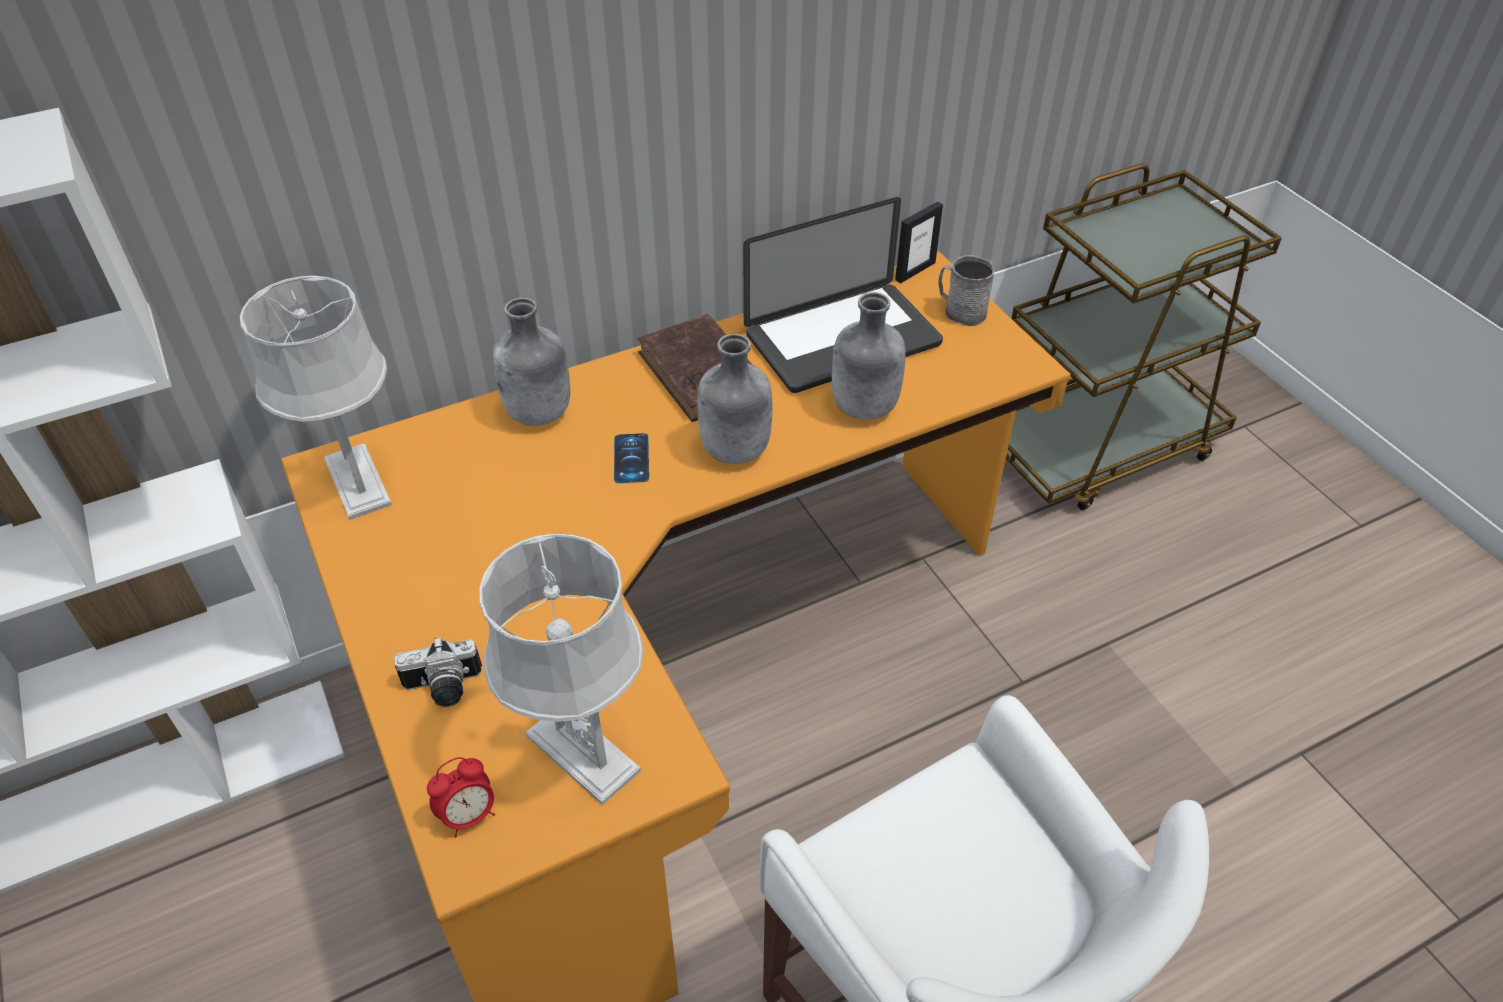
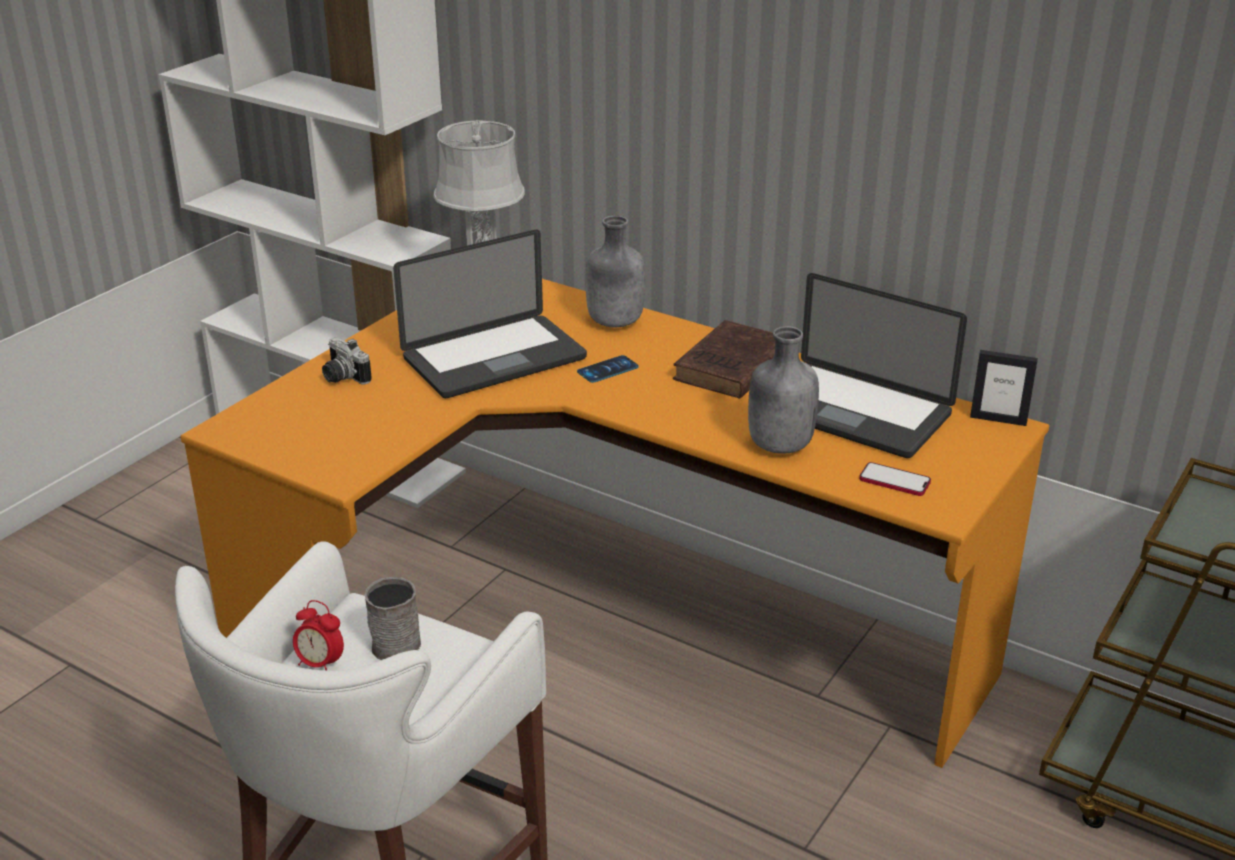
camera: 60 degrees right, 15 degrees down
(469, 816) = (254, 419): alarm clock -> alarm clock (320, 664)
(528, 536) = (494, 359): none -> laptop
(581, 752) = (328, 439): grey table lamp -> none
(735, 451) = (662, 406): grey bottle -> none
(960, 311) = (972, 456): grey mug -> grey mug (398, 640)
(967, 368) = (894, 481): none -> phone

